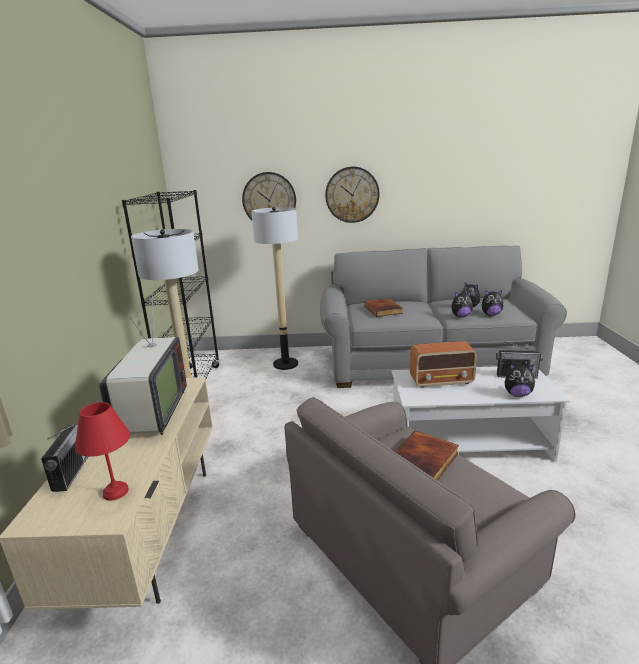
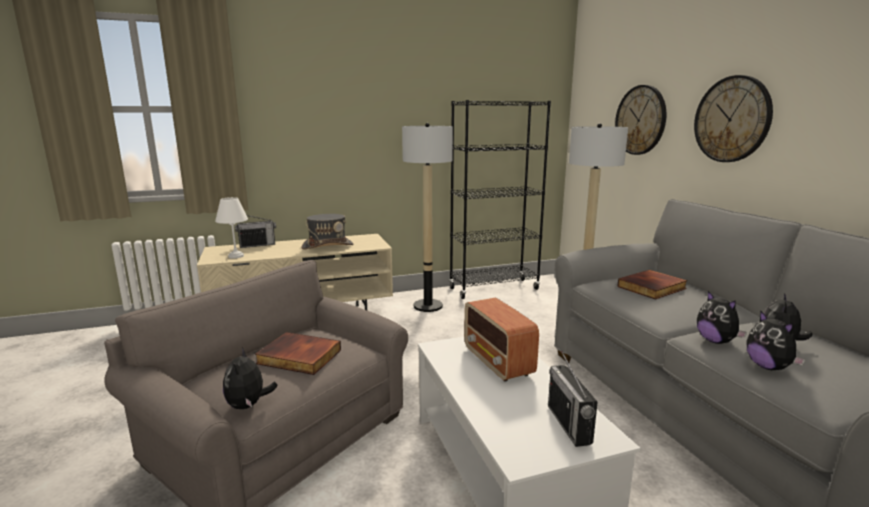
camera: 70 degrees right, 5 degrees down
(114, 491) = (236, 256): red table lamp -> white table lamp
(151, 414) = (327, 246): television -> grey hat
(517, 394) = (495, 423): plush toy -> plush toy (248, 405)

